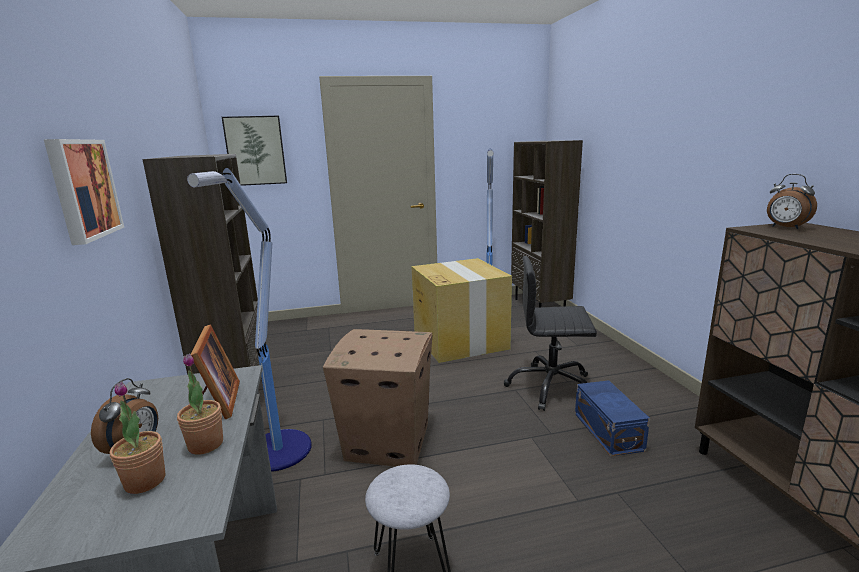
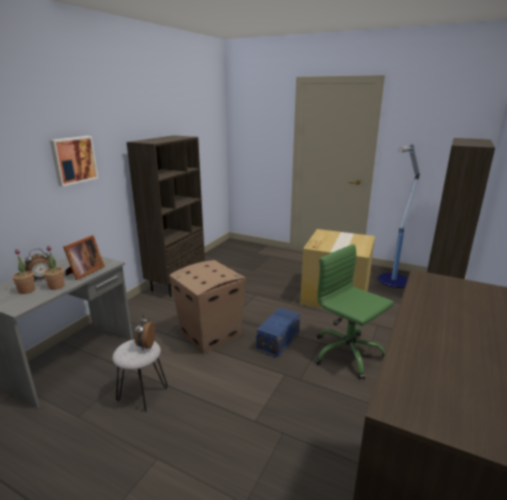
camera: 40 degrees right, 5 degrees up
(255, 151) = (250, 128): picture -> none
(277, 452) = (163, 313): floor lamp -> none
(551, 387) = (347, 353): black office chair -> green office chair
(608, 430) = (340, 399): blue storage box -> blue storage box (279, 341)
(785, 227) = (457, 287): alarm clock -> alarm clock (145, 345)

